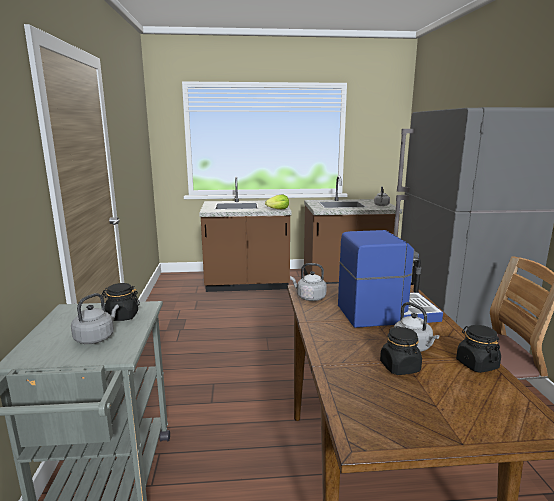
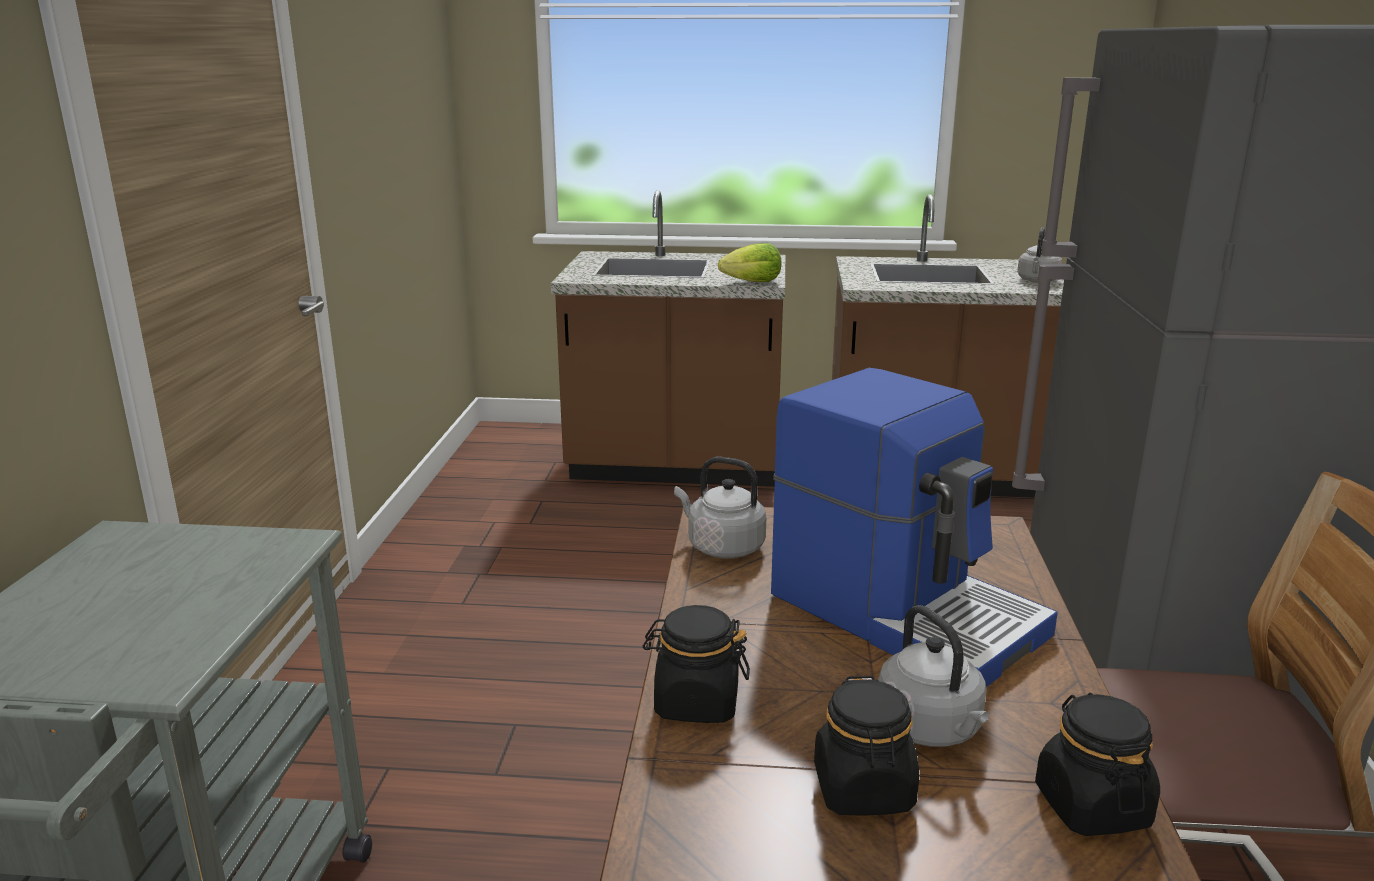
camera: 10 degrees right, 5 degrees up
(96, 337) = (134, 623): grey kettle -> none
(122, 316) = (223, 567): black jar -> black jar (696, 702)
(385, 313) = (906, 612): coffee machine -> coffee machine turned 45 degrees clockwise

